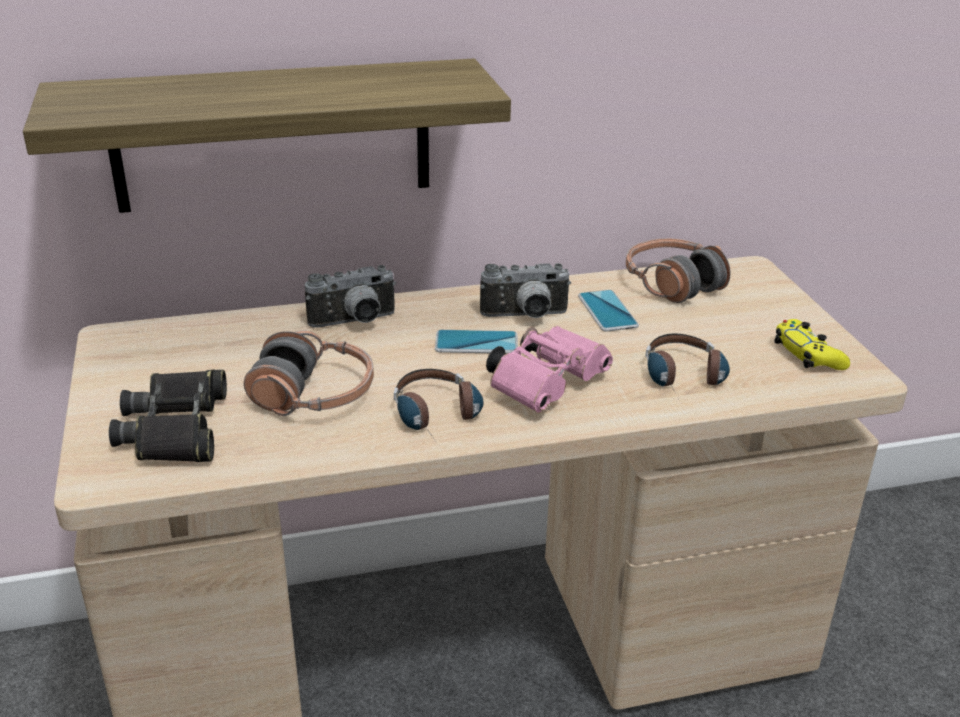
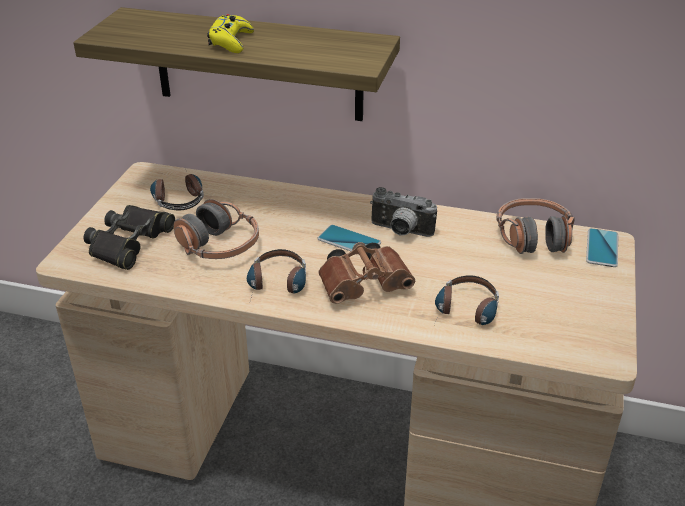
camera: 30 degrees right, 5 degrees up
(192, 354) = (177, 197): none -> headphones
(355, 323) = (287, 203): camera -> none
(548, 385) = (366, 286): pink binoculars -> brown binoculars
(607, 311) = (461, 245): phone -> phone (602, 248)
(808, 355) = (580, 325): yellow game controller -> yellow game controller (231, 41)

